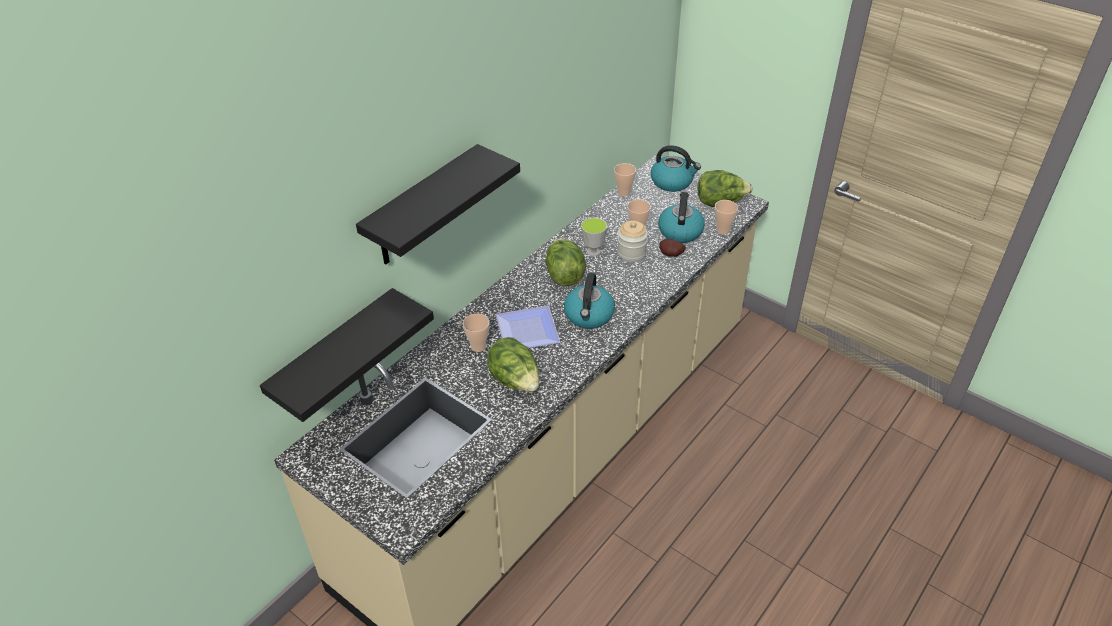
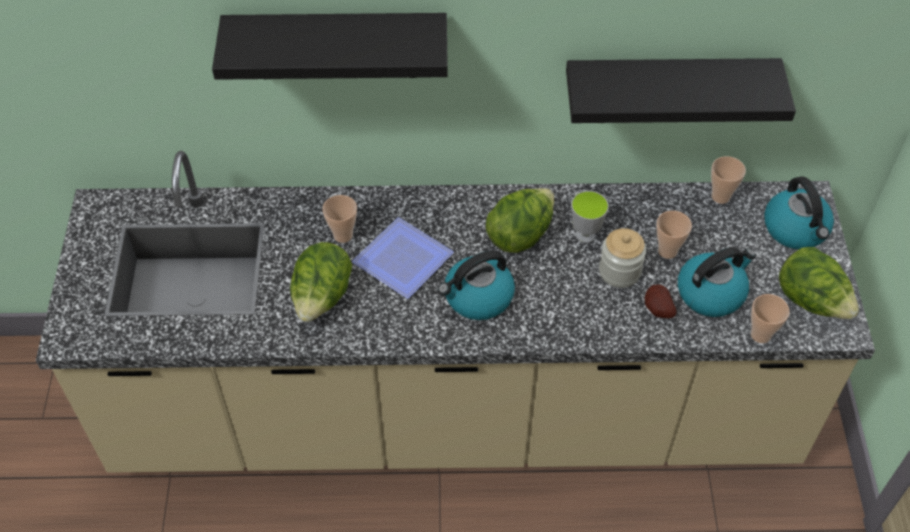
camera: 50 degrees right, 10 degrees up
(335, 356) = (179, 136): black shelf -> black shelf (668, 88)

